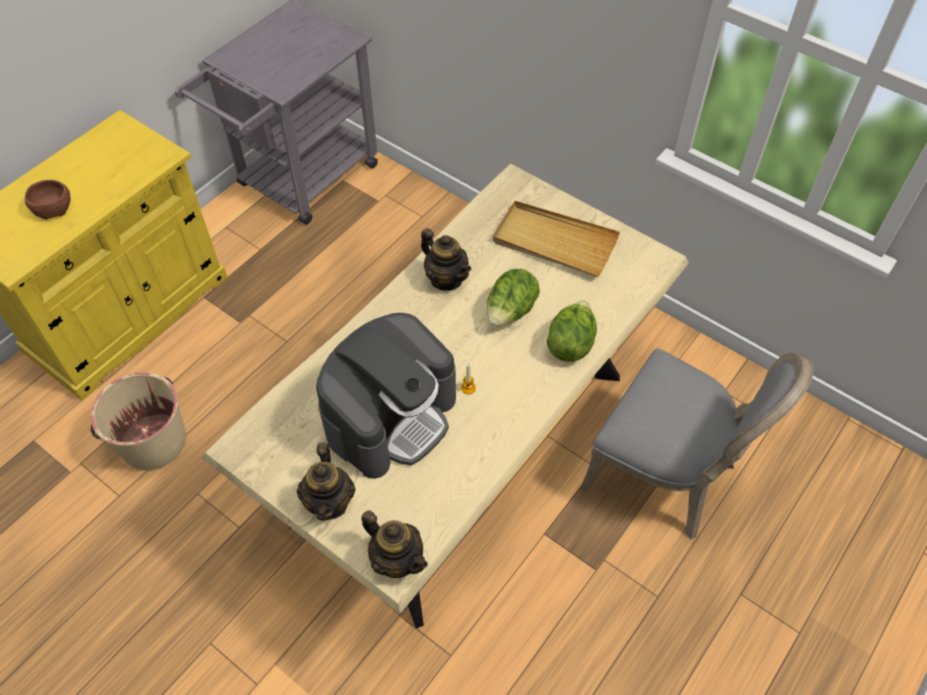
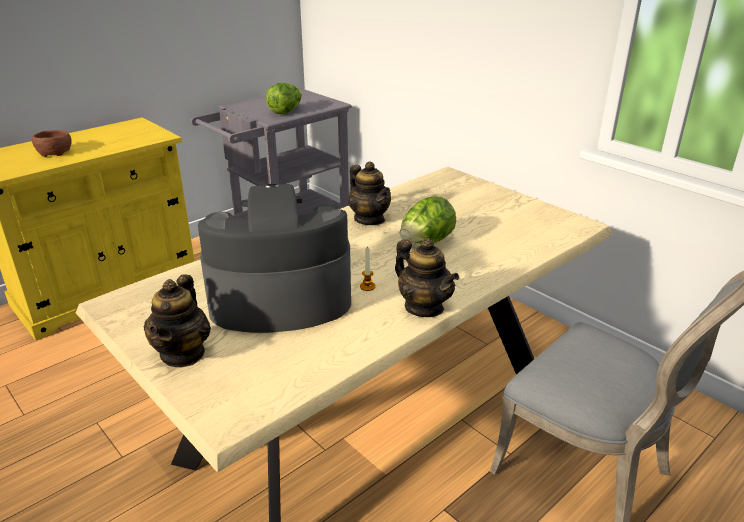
camera: 10 degrees right, 25 degrees down
(153, 441) = (78, 377): beige bucket -> none
(391, 416) = (279, 298): coffee machine -> coffee machine turned 150 degrees counterclockwise
(397, 559) = (234, 411): teapot -> teapot (424, 307)
(554, 242) = (478, 207): beige tray -> none
(570, 343) = (483, 267): lettuce -> lettuce (285, 111)

